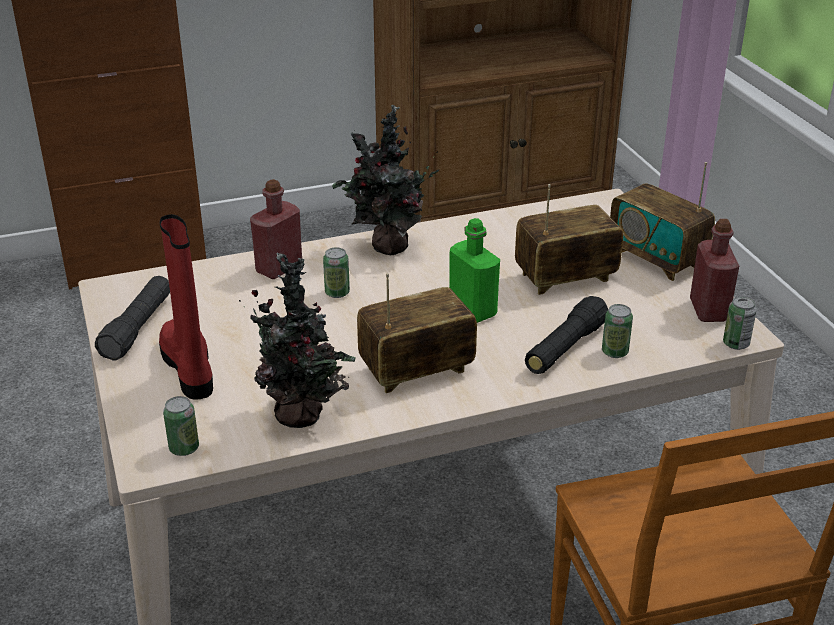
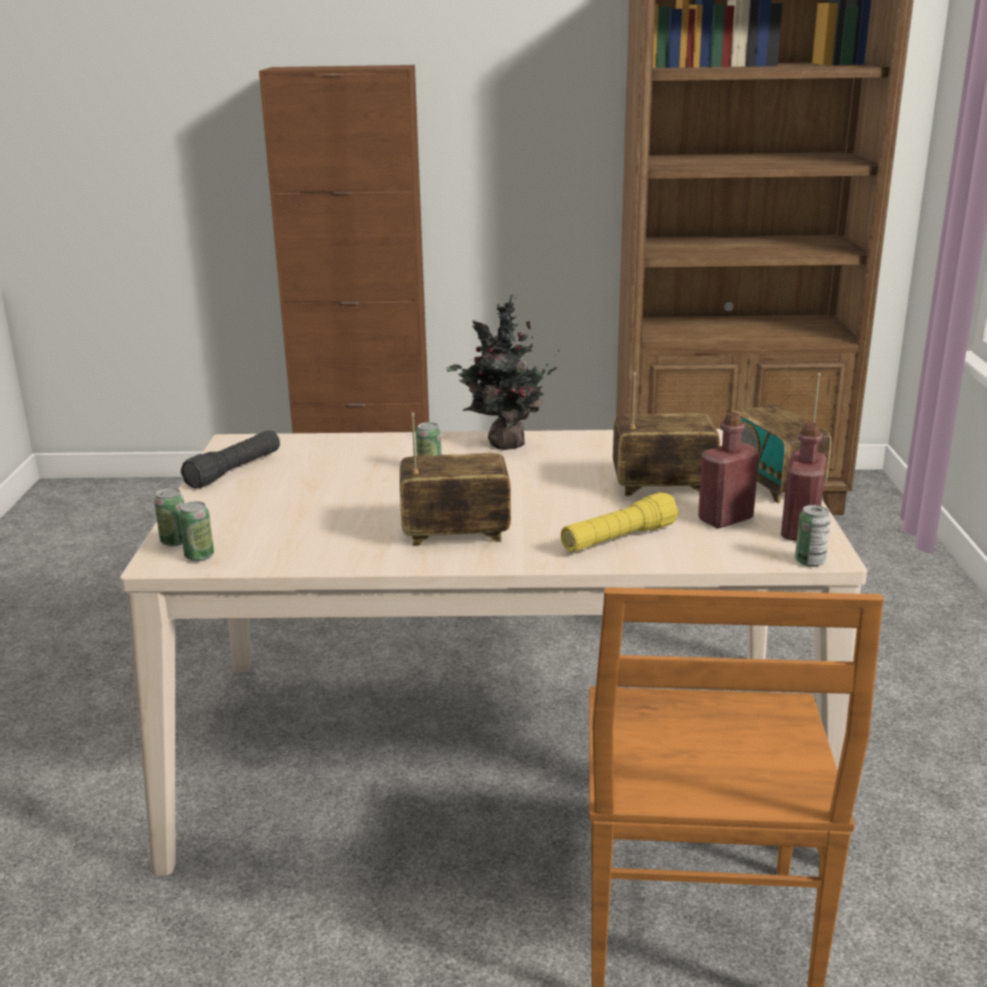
camera: 20 degrees right, 10 degrees down
(190, 368) = (253, 503): red boot -> none
(279, 268) = (391, 446): red bottle -> red bottle (725, 519)
(304, 416) = (323, 550): potted plant -> none
(472, 310) = (548, 498): green bottle -> none
(565, 348) = (618, 539): black flashlight -> yellow flashlight
(614, 352) = (669, 549): can -> can (175, 541)

